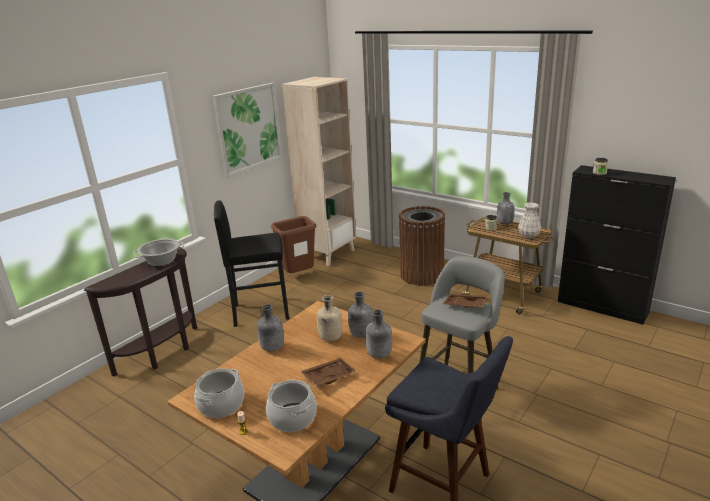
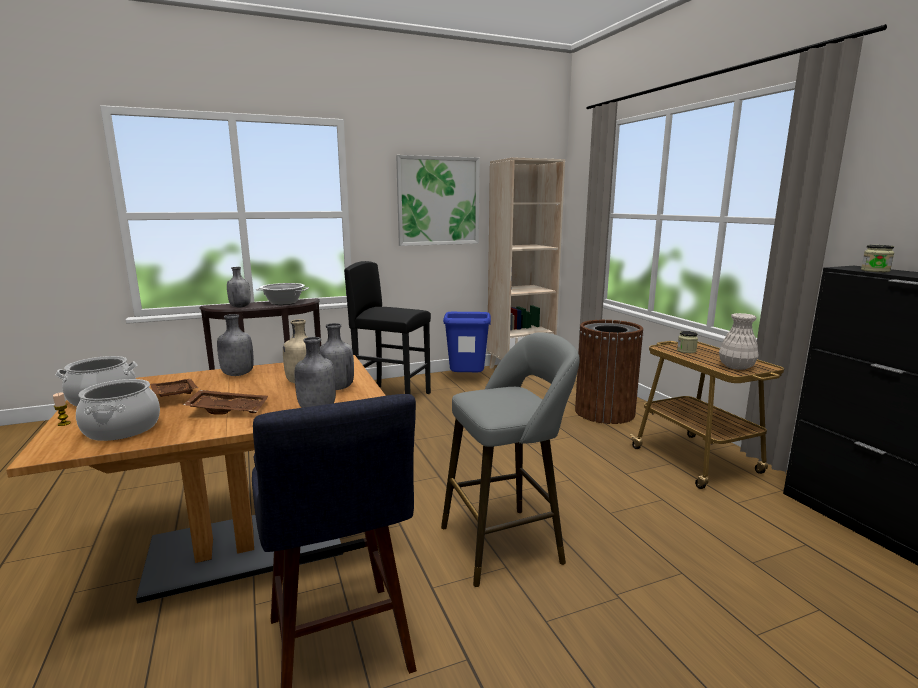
camera: 30 degrees right, 10 degrees down
(299, 276) = (467, 380): brown trash can -> blue trash can
(465, 306) = (512, 399): brown tray -> brown tray (173, 395)
(504, 223) = (714, 350): grey bottle -> grey bottle (240, 306)

